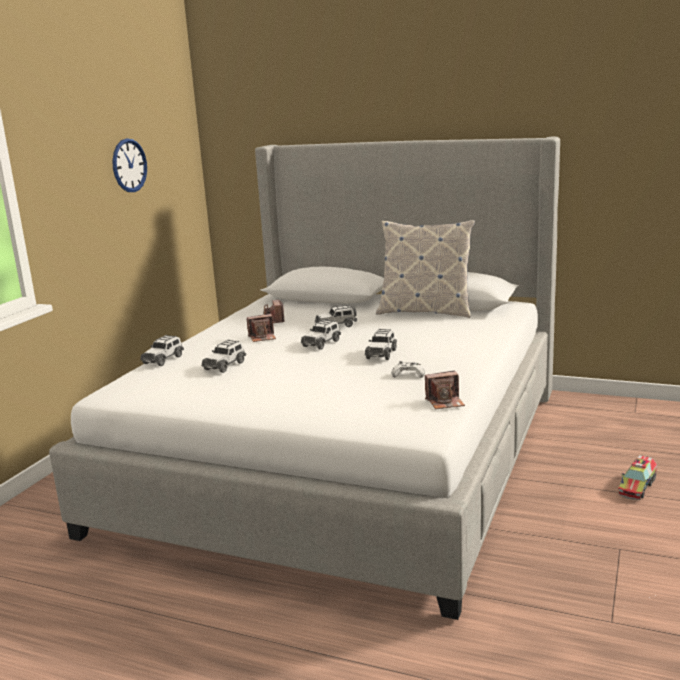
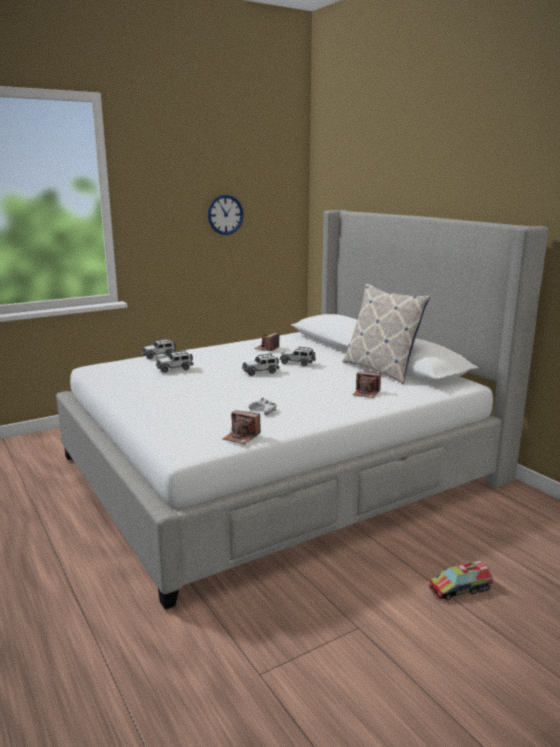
camera: 35 degrees right, 0 degrees up
(262, 337) = (237, 358): camera -> camera (366, 393)
(381, 354) = (280, 391): toy car -> none

